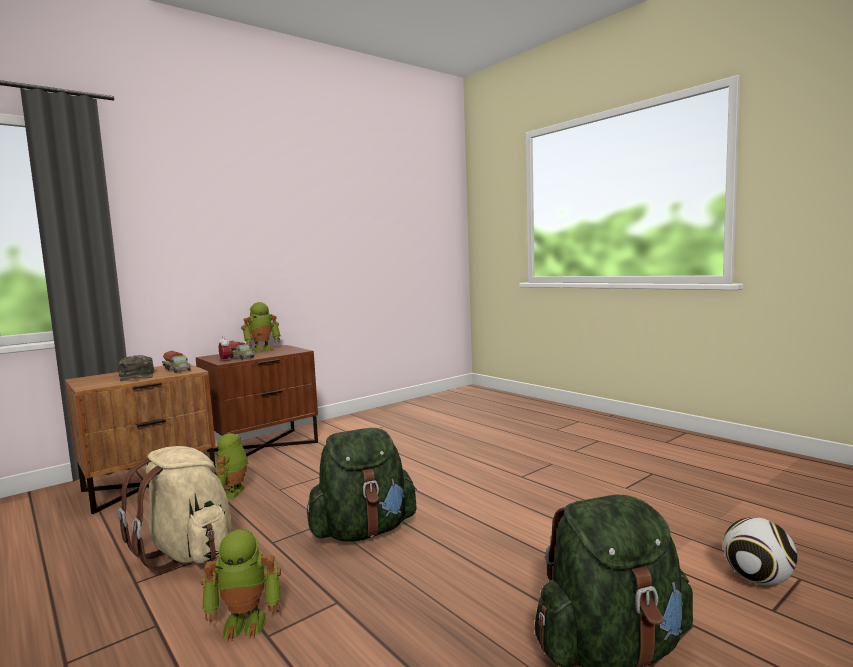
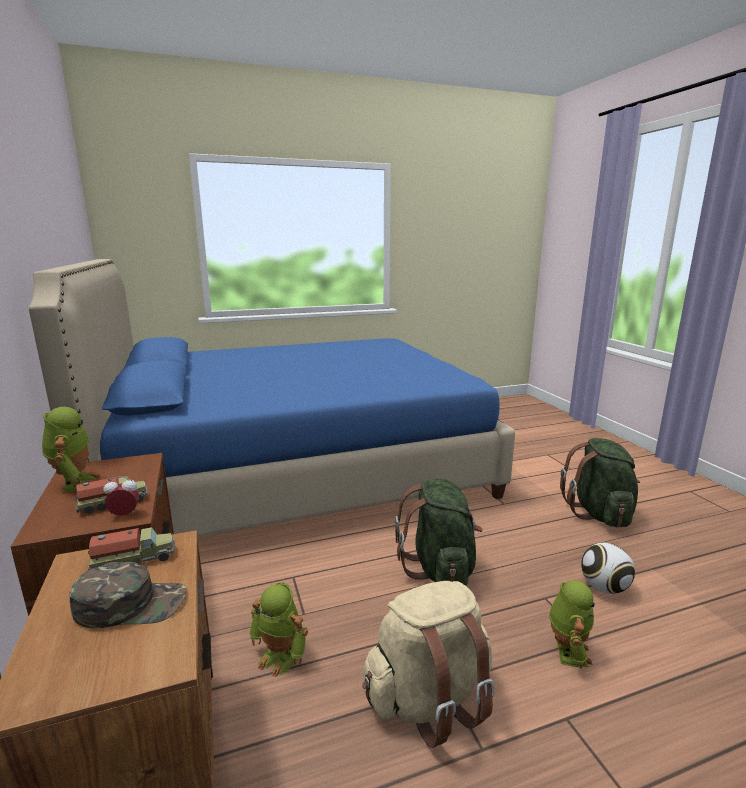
camera: 70 degrees left, 10 degrees up
(493, 437) = (297, 469): none -> blue bed
(757, 579) = (546, 462): football -> football (603, 588)

